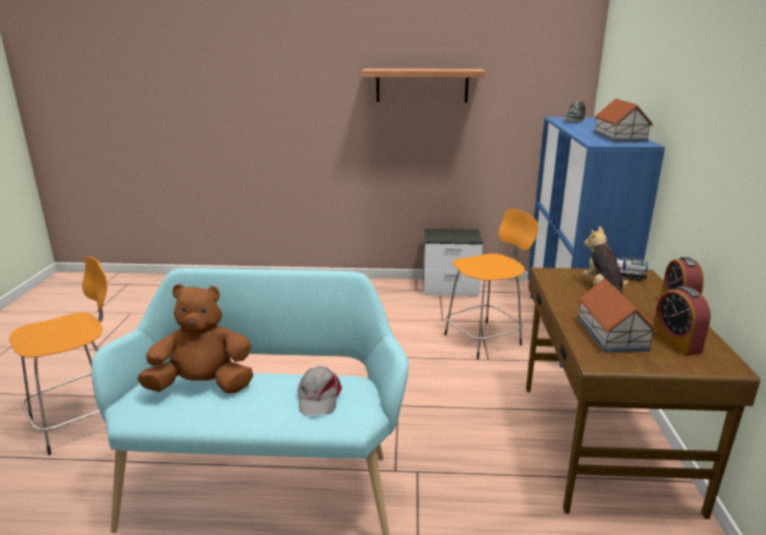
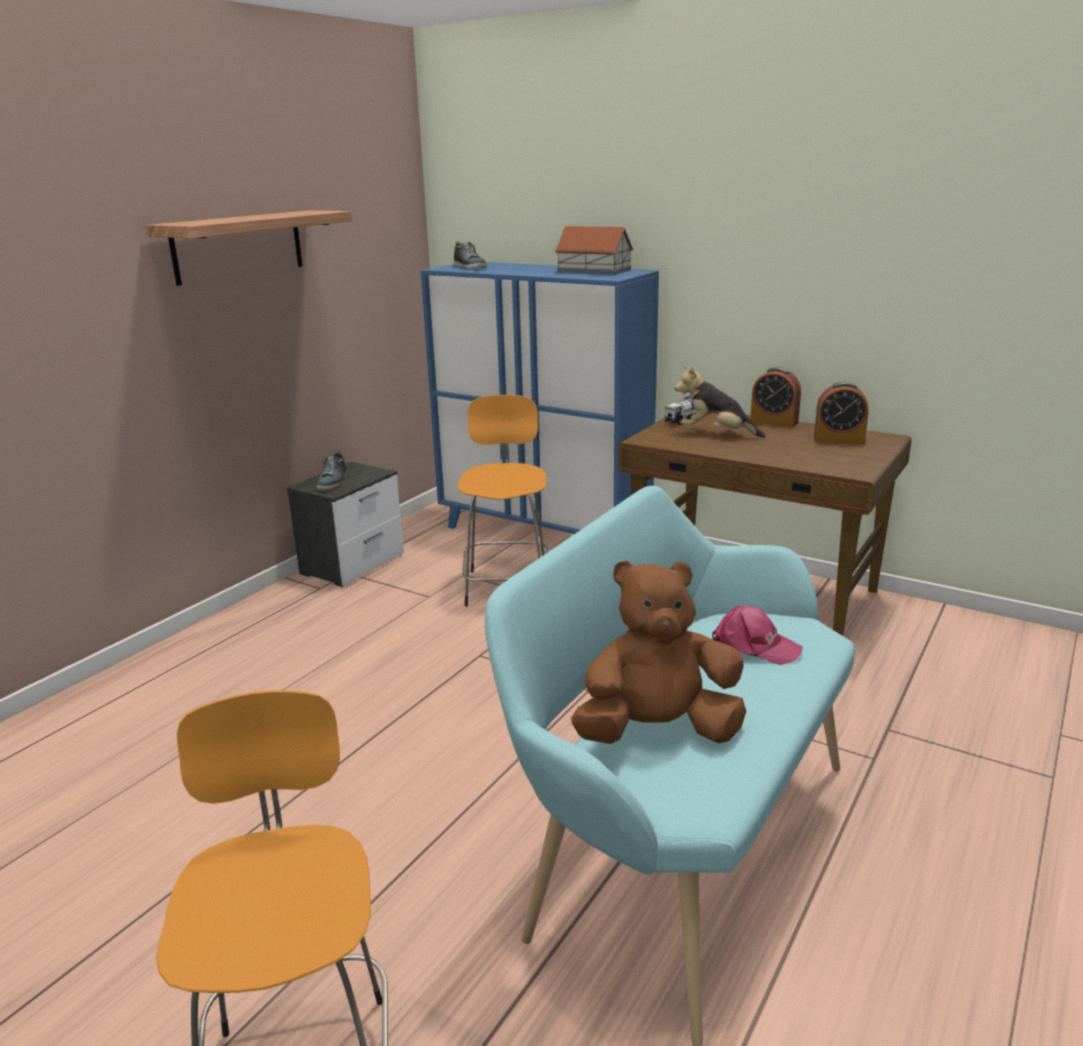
camera: 60 degrees left, 0 degrees up
(203, 386) = (658, 731): brown plush toy -> brown plush toy turned 60 degrees clockwise
(318, 397) = (754, 646): grey cap -> pink cap
(445, 234) = (333, 482): none -> shoe
(611, 334) = (808, 454): toy house -> none

